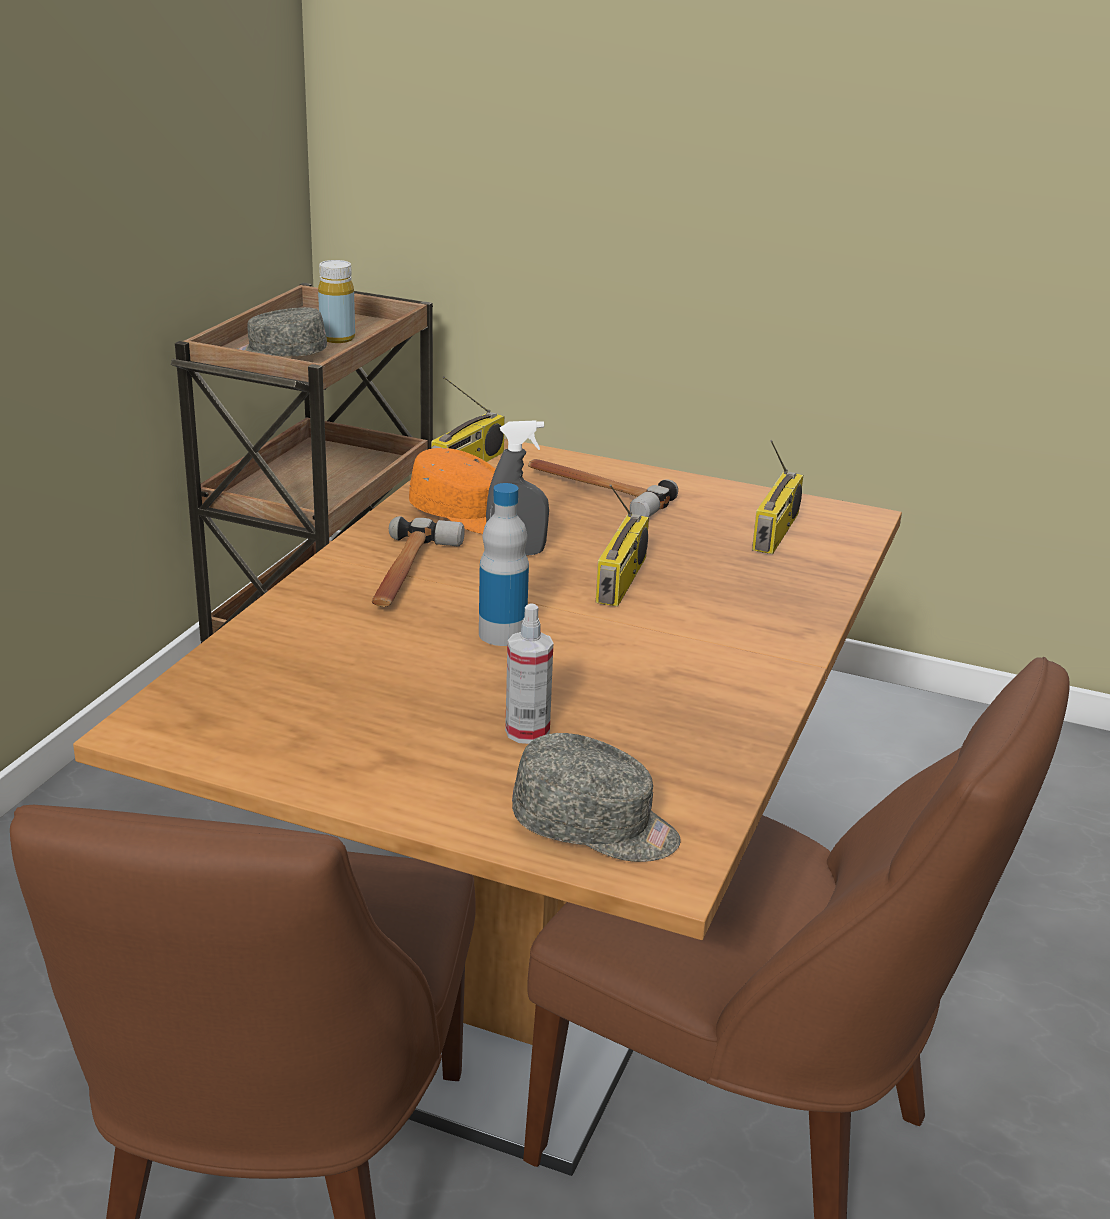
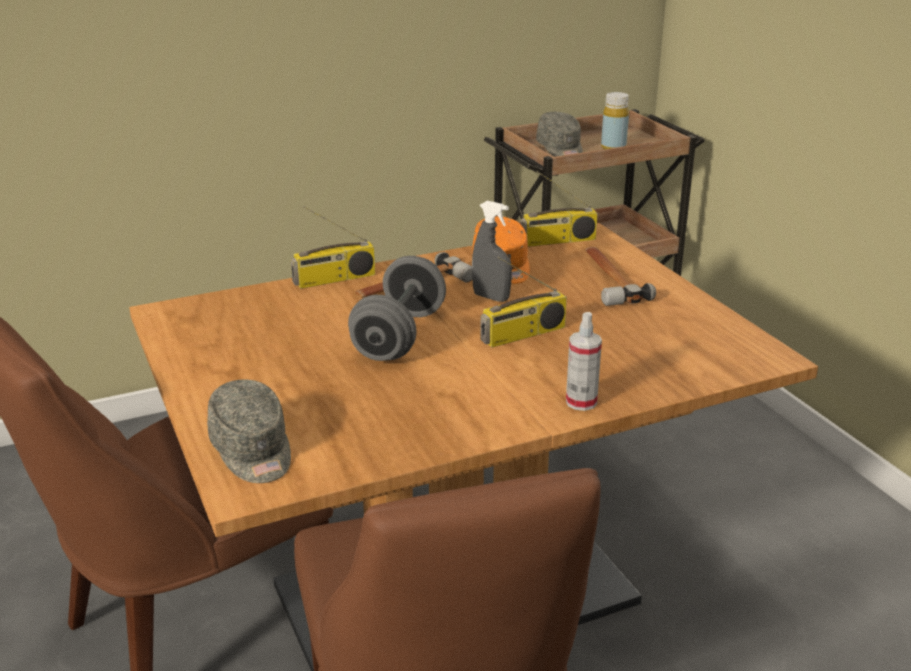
camera: 45 degrees right, 0 degrees up
(279, 354) = (560, 149): grey cap -> grey cap turned 150 degrees counterclockwise
(502, 634) = (399, 336): bottle -> grey dumbbell
(527, 732) = (314, 389): spray bottle -> spray bottle (581, 402)
(776, 532) = (686, 345): radio -> radio (334, 279)

